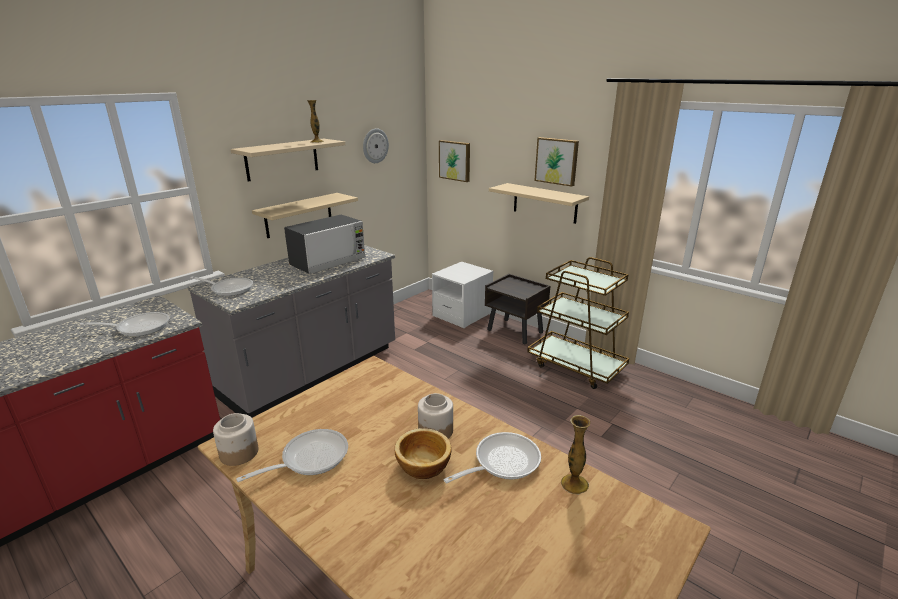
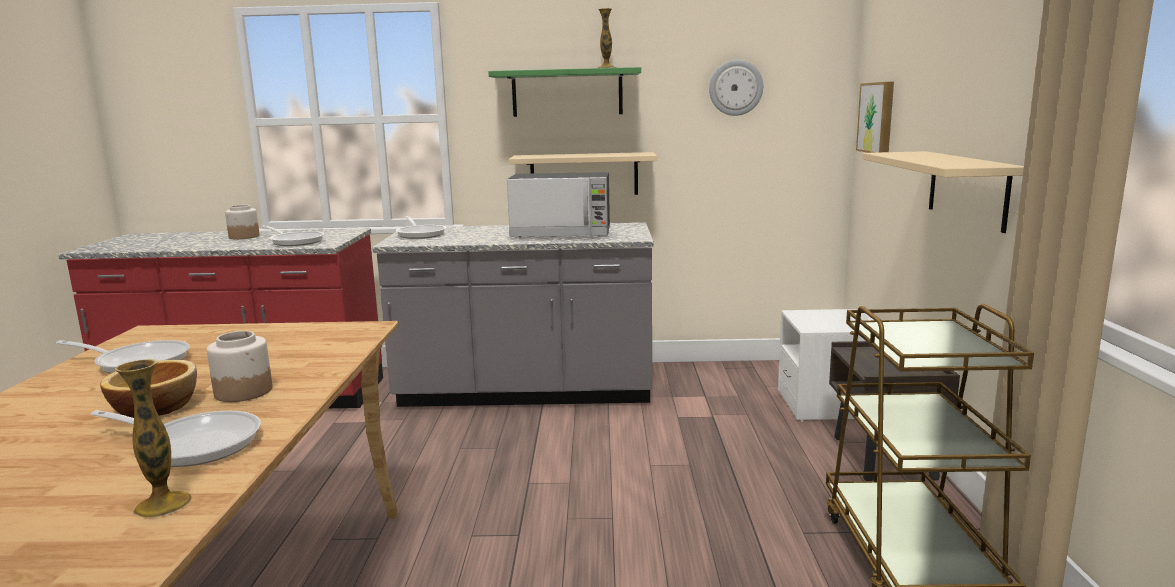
camera: 50 degrees right, 10 degrees down
(238, 453) = (131, 339): jar -> jar (244, 237)
(282, 159) = (567, 93): beige shelf -> green shelf
(557, 161) = (988, 93): picture -> none

